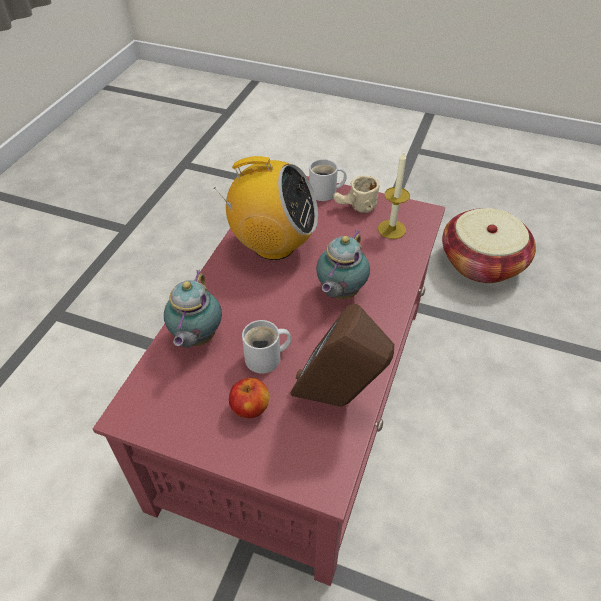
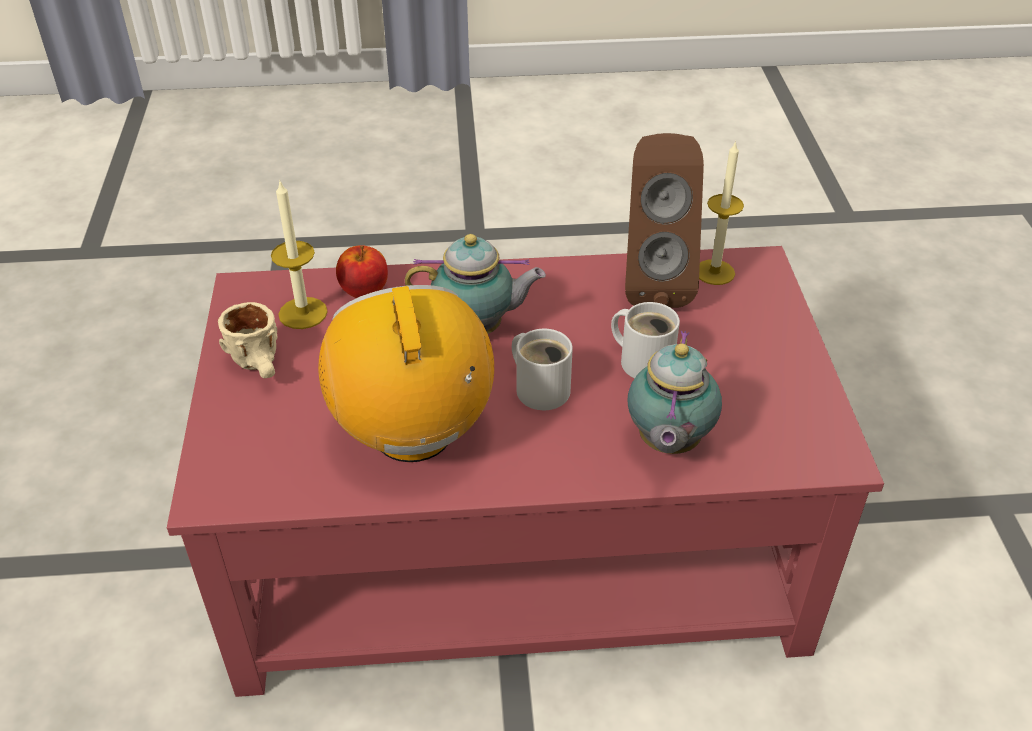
camera: 115 degrees left, 5 degrees down
(196, 338) = (667, 444): teapot -> teapot turned 120 degrees clockwise
(250, 408) = (725, 348): apple -> apple (364, 291)
(325, 193) = (230, 415): white mug -> white mug (541, 387)
(331, 446) = (714, 272): none -> candle
(482, 262) = (117, 404): basket -> none

